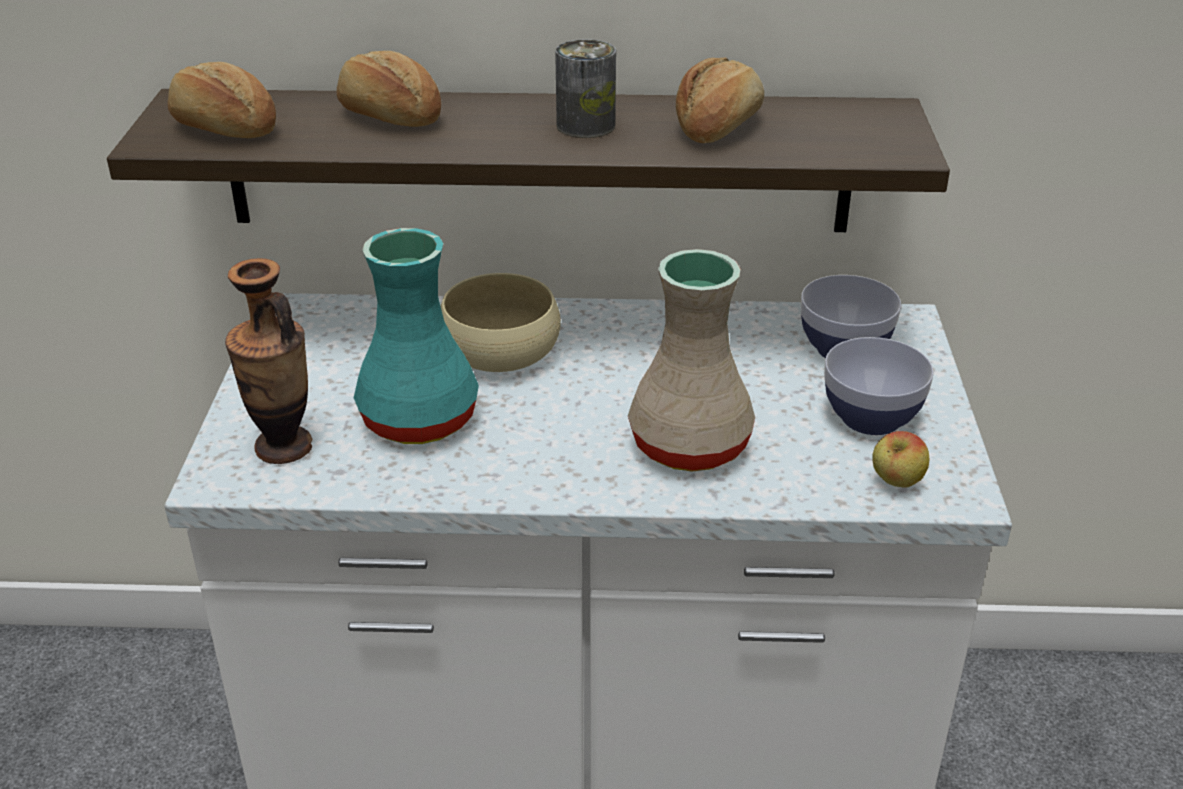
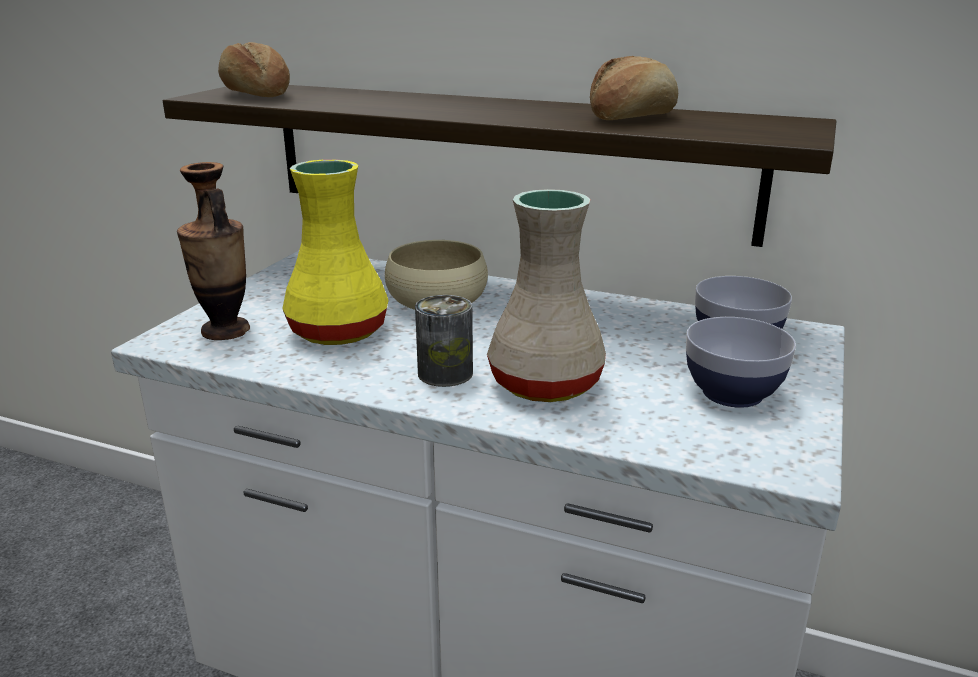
camera: 20 degrees right, 10 degrees down
(389, 117) = (377, 98): bread -> none
(416, 420) = (336, 331): turquoise vase -> yellow vase
(586, 125) = (521, 110): can -> can (445, 373)
(896, 483) = (728, 446): apple -> none

